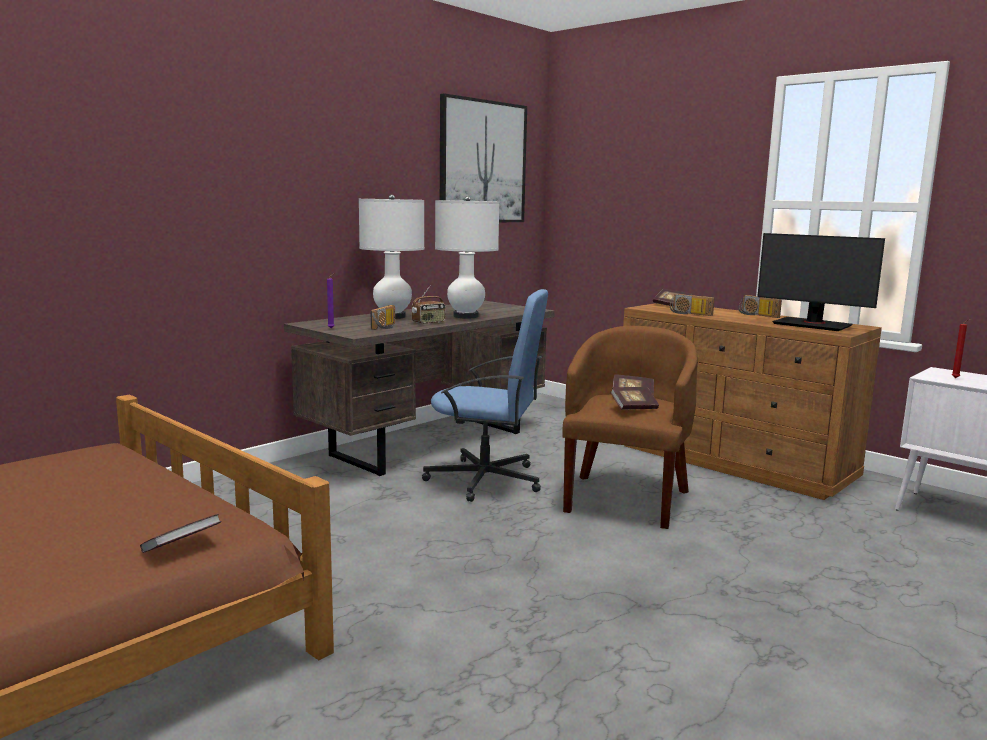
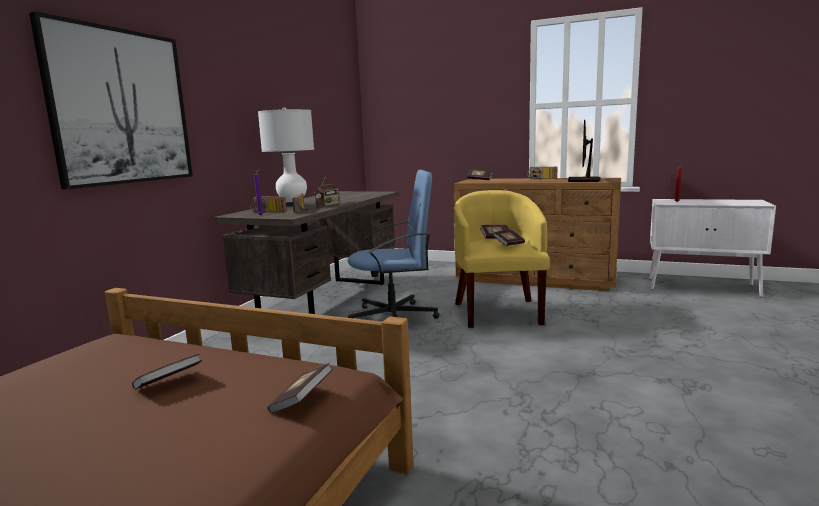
camera: 20 degrees left, 0 degrees up
(98, 504) = (169, 384): none -> book
(466, 316) = (346, 199): white table lamp -> none
(482, 162) = (325, 87): picture -> picture (121, 107)
(626, 499) = (498, 312): brown armchair -> yellow armchair
(689, 314) = (502, 182): radio -> radio (267, 212)
(812, 325) = (584, 180): monitor -> monitor turned 90 degrees clockwise

